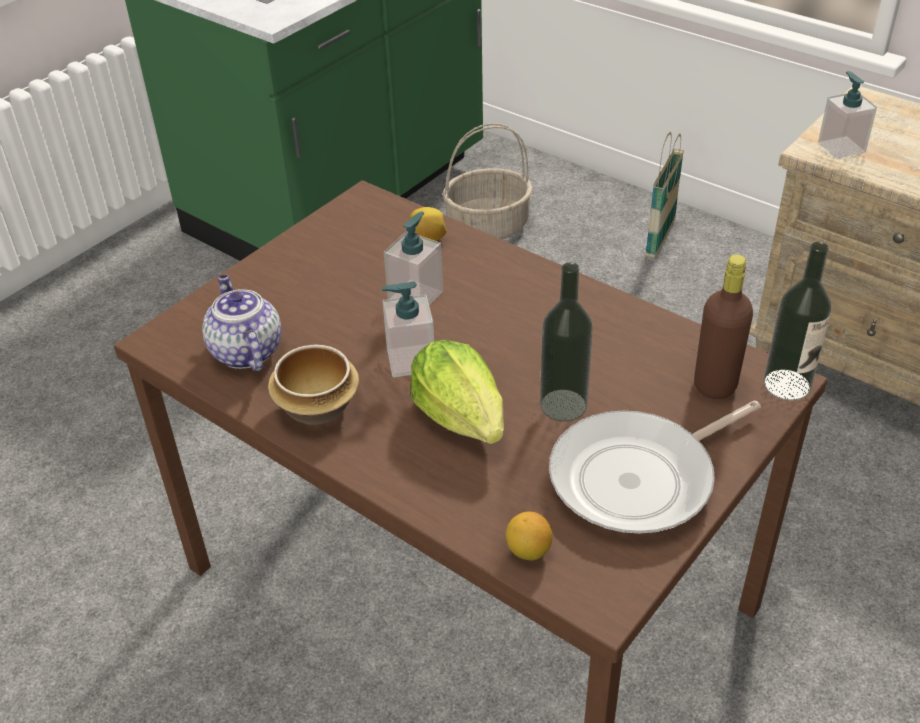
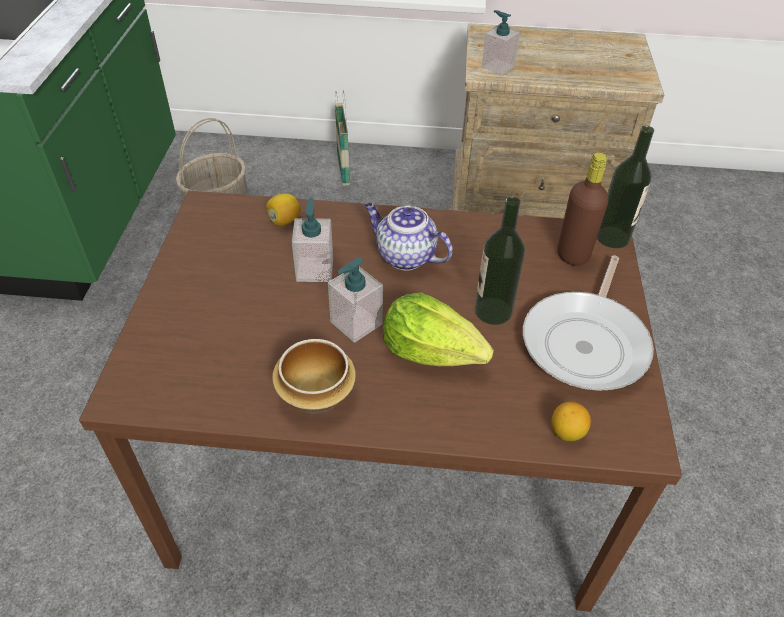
camera: 35 degrees left, 5 degrees up
(245, 351) = (212, 373): teapot -> teapot (404, 256)

